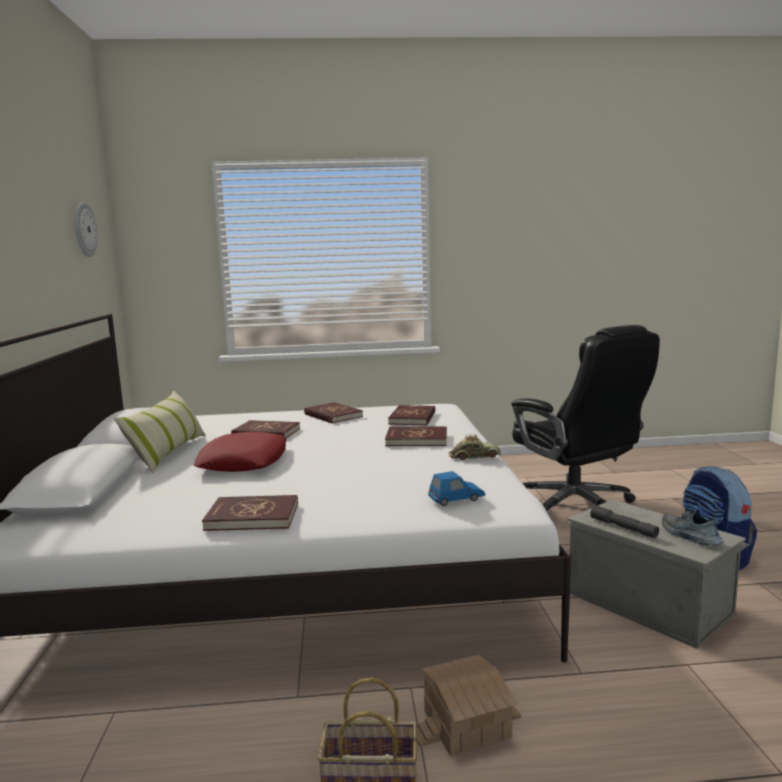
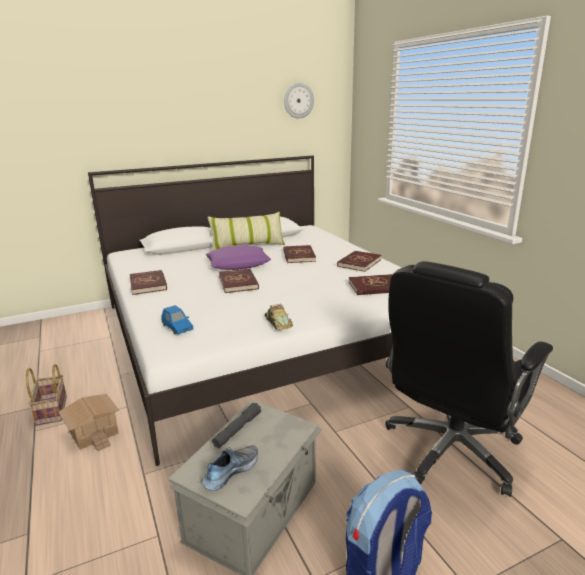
camera: 70 degrees right, 10 degrees up
(243, 461) = (238, 263): red pillow -> purple pillow
(416, 439) = (313, 298): red book -> red book (238, 283)

